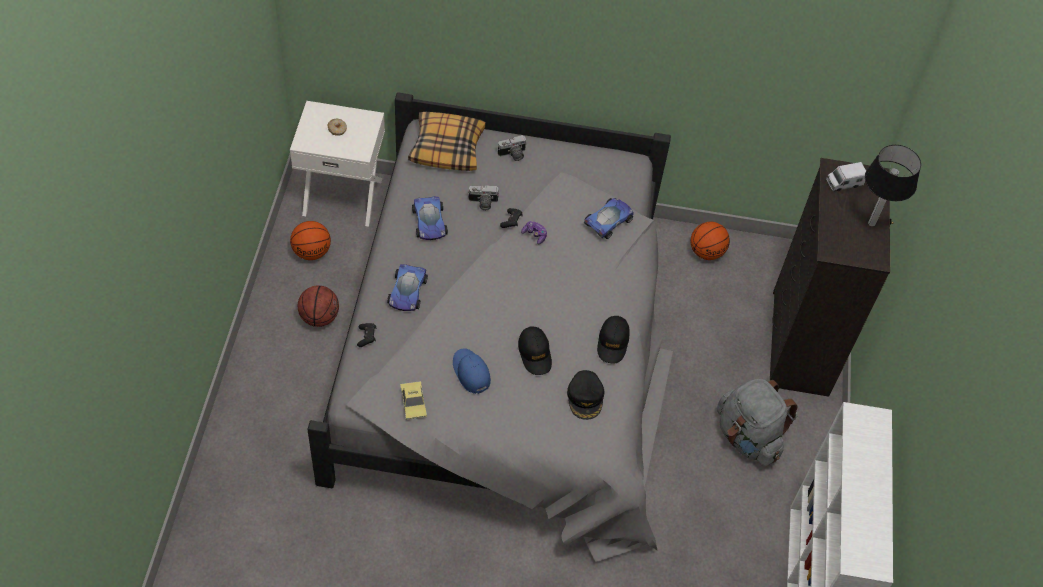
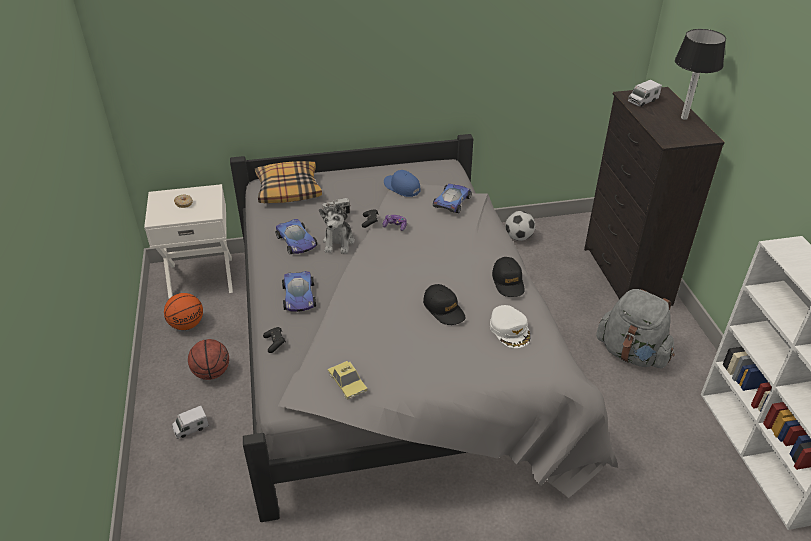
camera: 15 degrees left, 15 degrees down
(283, 371) = (191, 428): none -> toy truck
(470, 237) = (339, 242): none -> plush toy
(471, 372) = (392, 341): blue cap -> blue cap (401, 187)
(513, 155) = (347, 181): camera -> none
(585, 397) = (510, 330): black cap -> white cap
(706, 252) = (518, 237): basketball -> football

